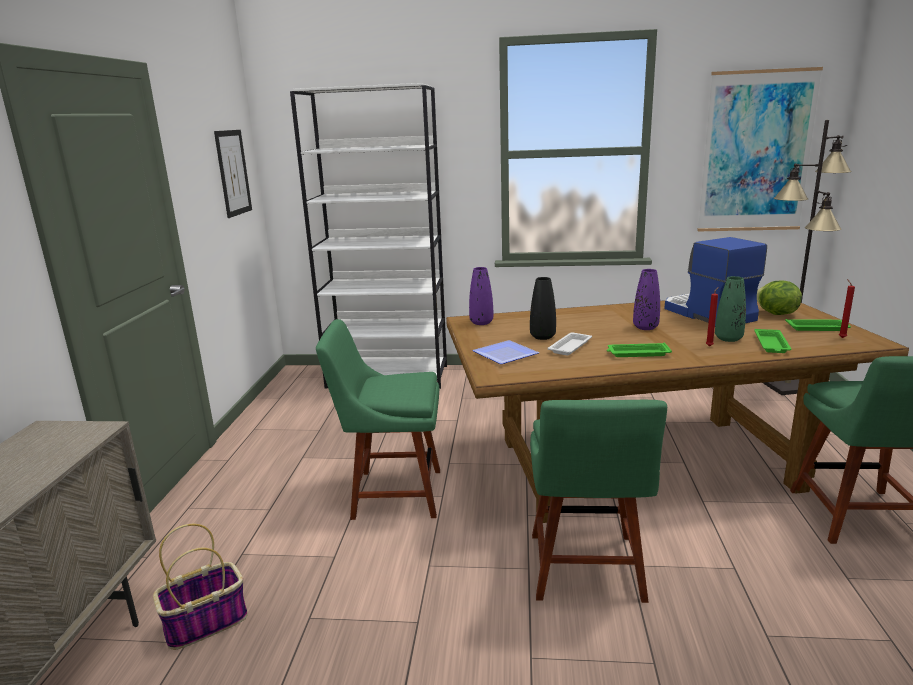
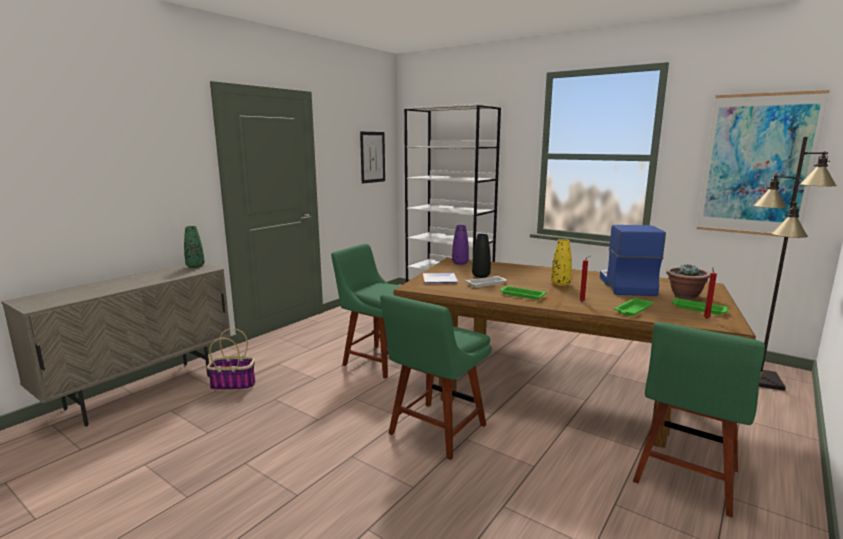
camera: 30 degrees right, 5 degrees down
(645, 327) = (560, 284): purple vase -> yellow vase
(728, 338) = (607, 300): green vase -> green vase (195, 266)
(775, 314) = (685, 295): lettuce -> potted plant

